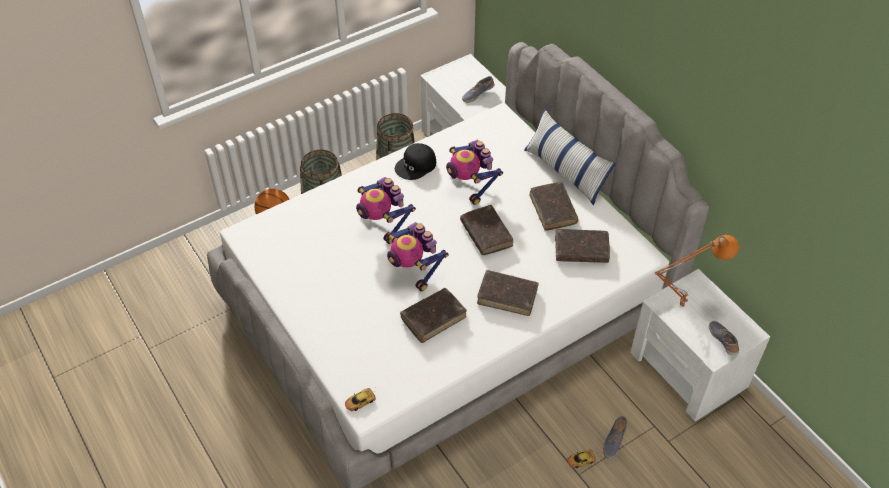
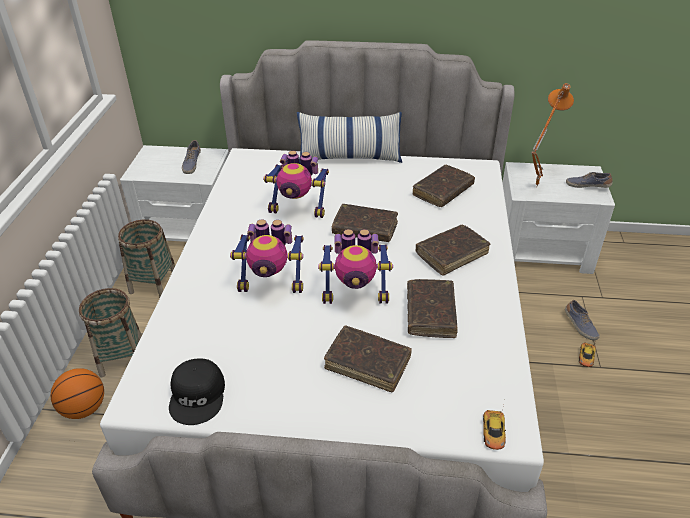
camera: 50 degrees left, 10 degrees down
(416, 166) = (229, 226): black cap -> black cap (198, 395)
(553, 210) = (382, 183): brown book -> brown book (367, 363)

